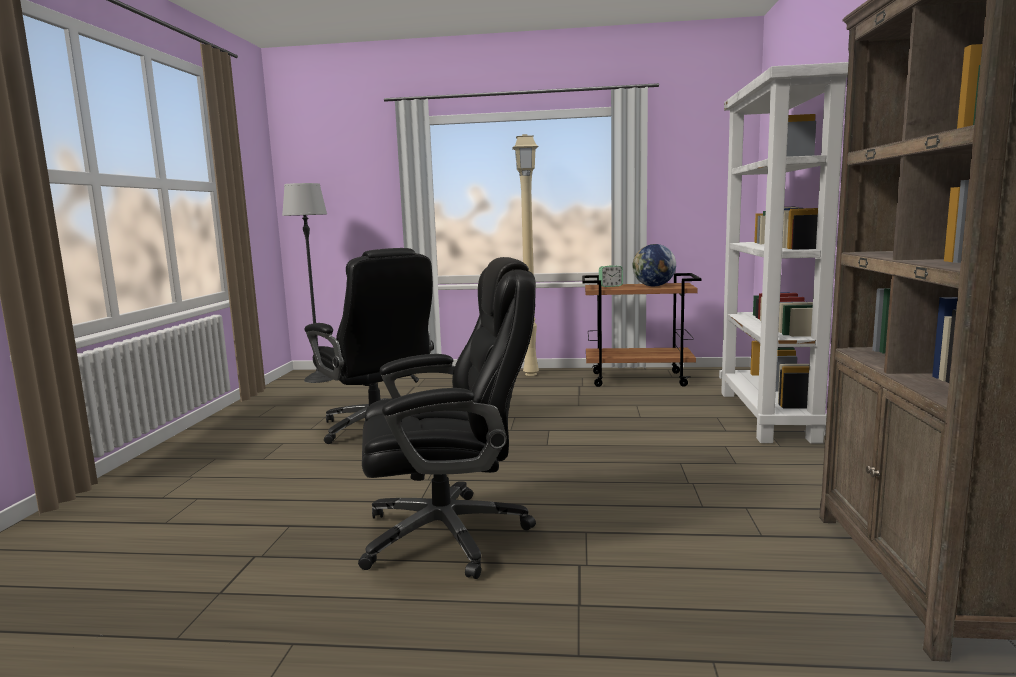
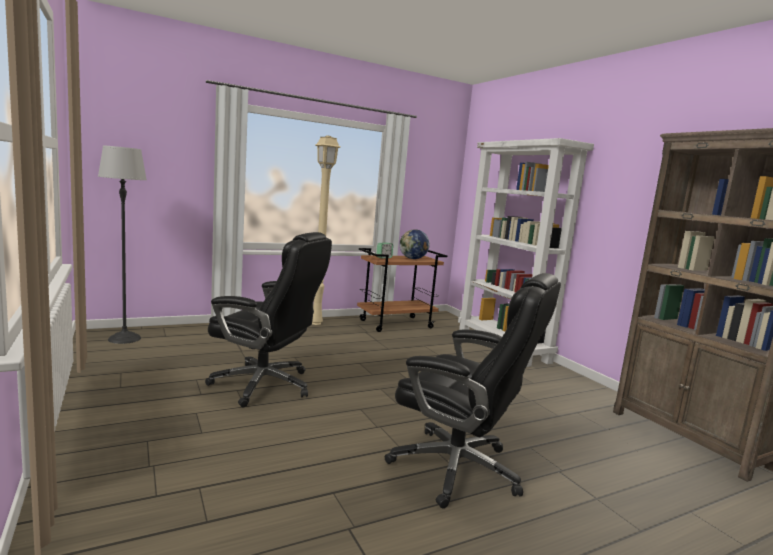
camera: 35 degrees left, 0 degrees up
(449, 534) = (458, 469): black office chair -> black office chair turned 75 degrees clockwise

